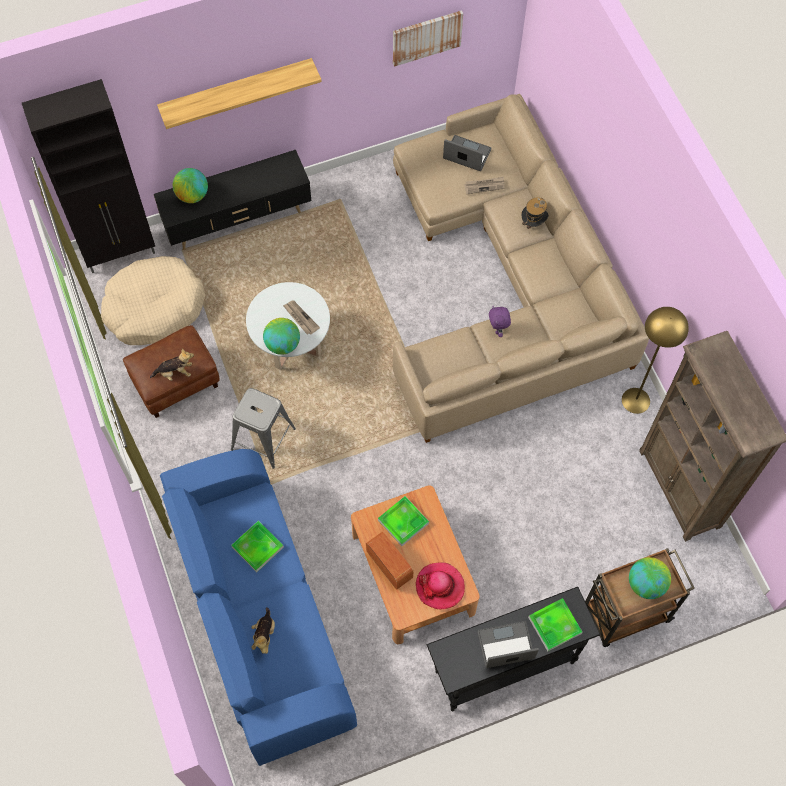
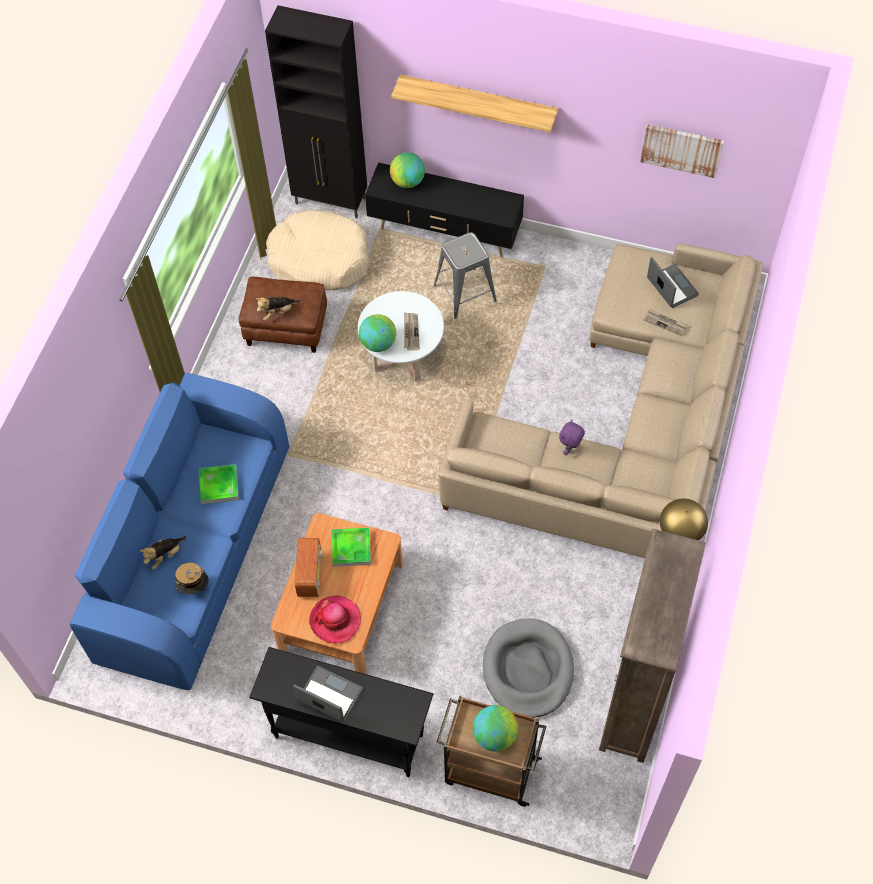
camera: 40 degrees right, 5 degrees down
(175, 372) = (278, 312): plush toy -> plush toy turned 120 degrees clockwise
(263, 439) = (314, 417): grey stool -> grey stool (464, 293)
(533, 223) = (682, 380): hat -> hat (194, 588)
(554, 625) = (384, 709): tray -> none
(589, 519) = (528, 669): none -> grey dog bed

